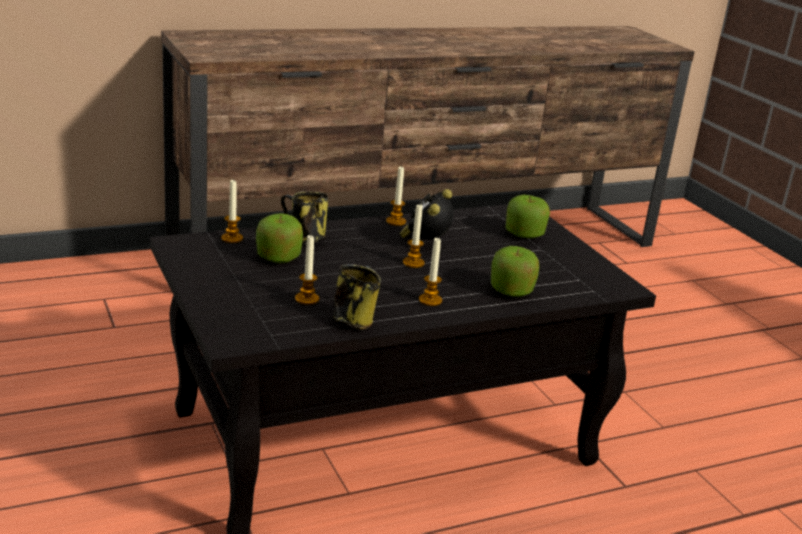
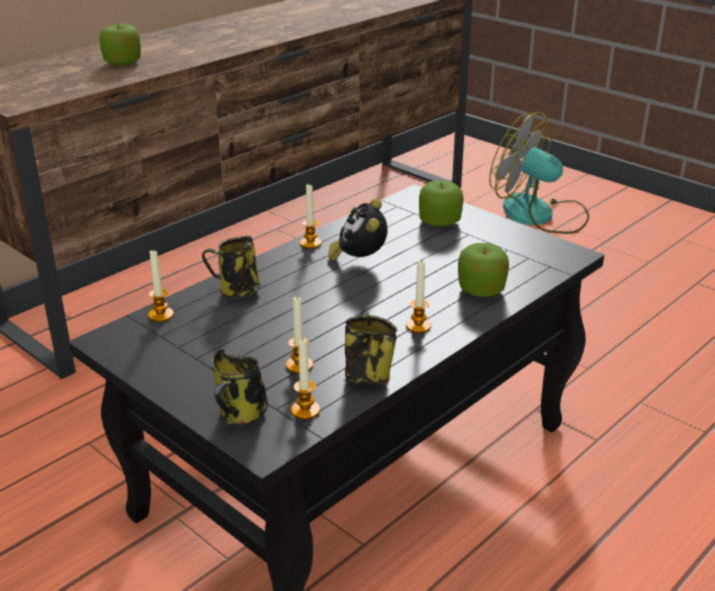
camera: 20 degrees left, 5 degrees up
(232, 317) = (240, 415): none -> mug
(278, 257) = (229, 323): apple -> apple (122, 62)
(413, 263) = (367, 287): candle -> candle (305, 410)
(715, 289) = (539, 216): none -> fan

